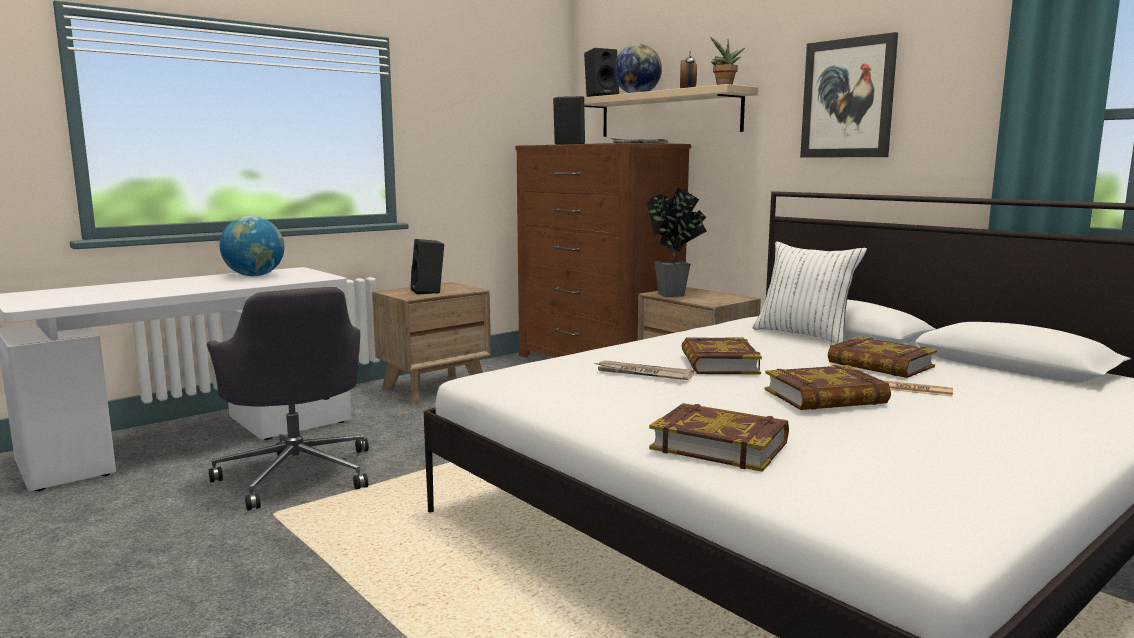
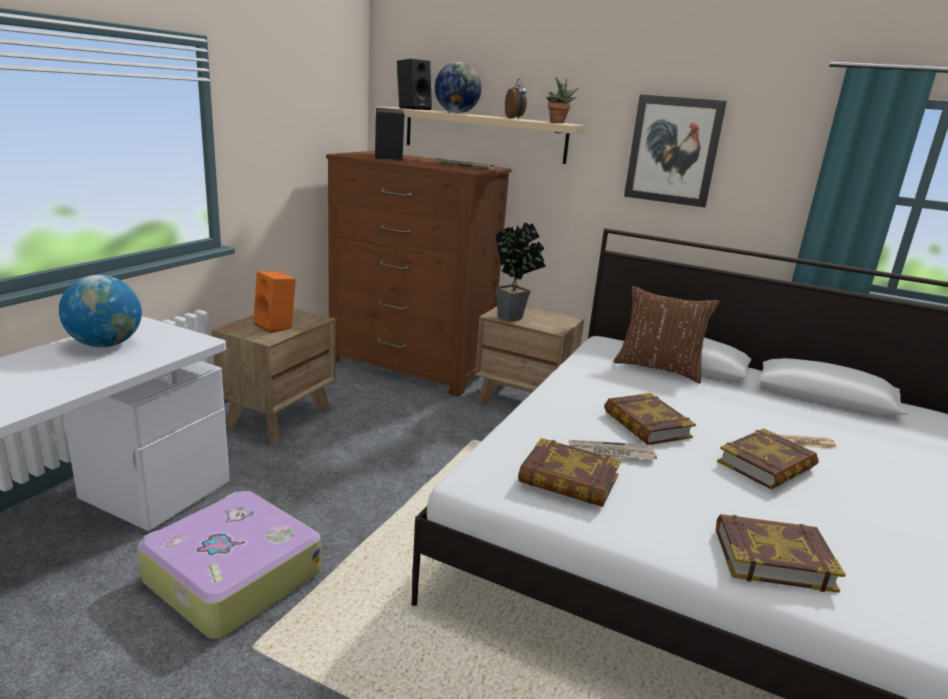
camera: 25 degrees left, 10 degrees up
(297, 474) = (231, 577): grey office chair -> suitcase
(429, 291) = (276, 326): black speaker -> orange speaker
(804, 335) = (658, 368): white pillow -> brown pillow
(880, 365) = (750, 408): book -> book (568, 479)

